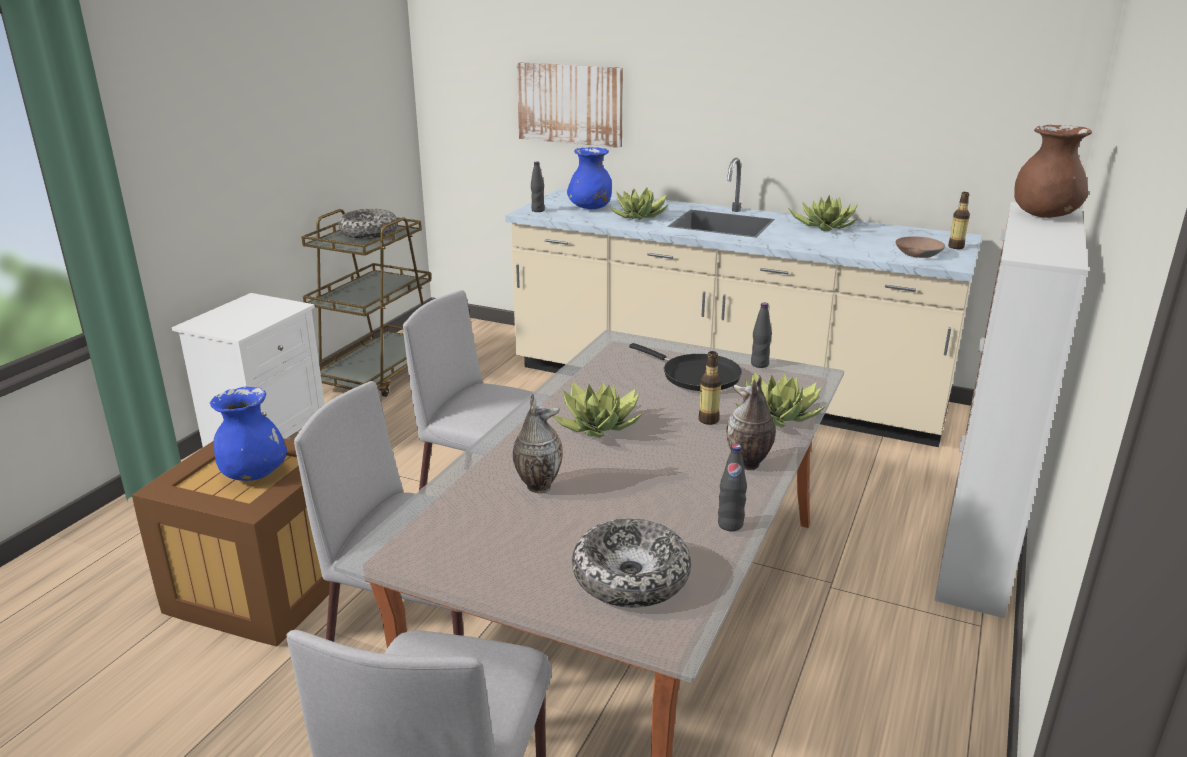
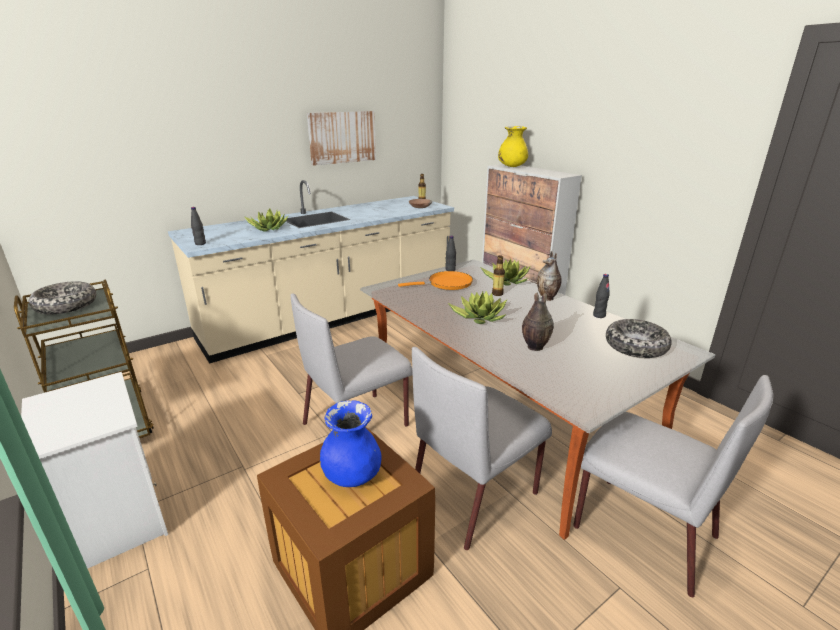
camera: 60 degrees left, 0 degrees up
(570, 104) = (161, 166): picture -> picture (342, 137)
(590, 208) = (228, 233): blue vase -> none
(696, 376) = (447, 284): black frying pan -> orange frying pan
(823, 226) = (359, 208): potted plant -> none
(1044, 215) = (512, 166): brown vase -> yellow vase

